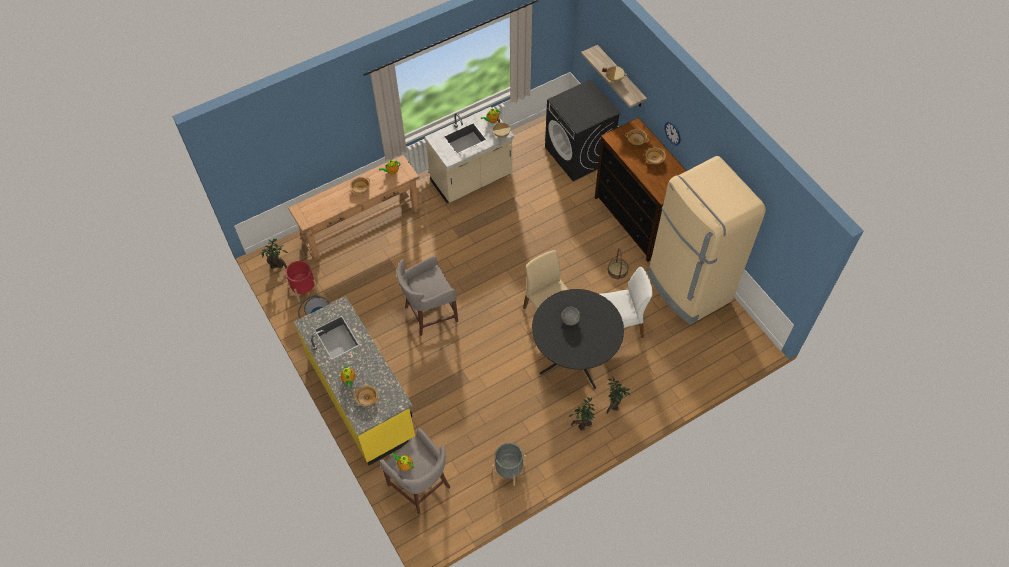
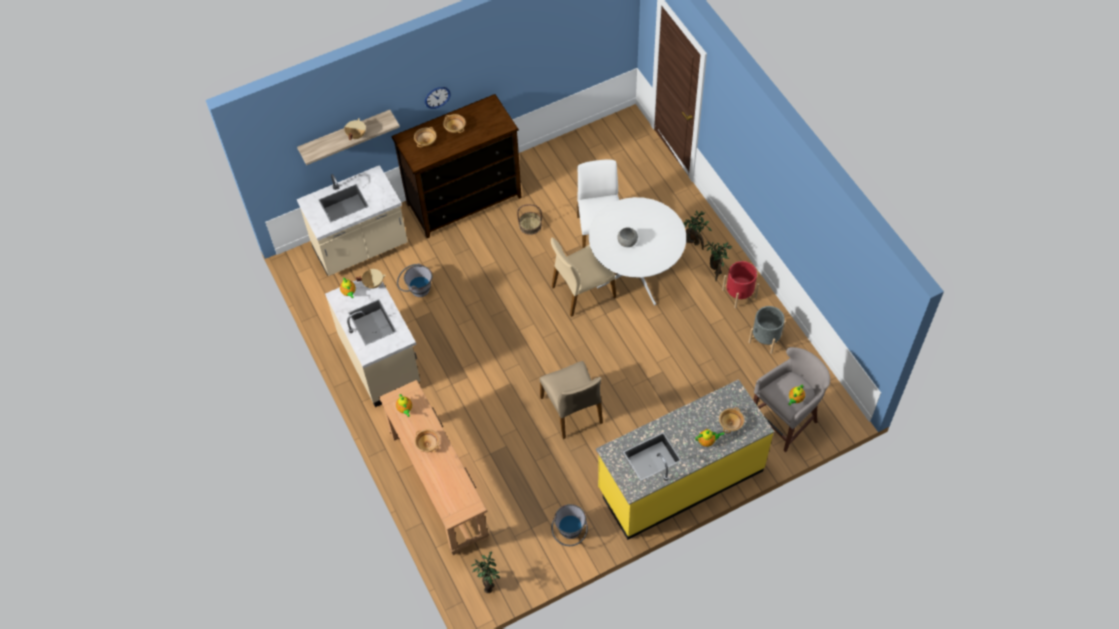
camera: 85 degrees left, 0 degrees up
(304, 289) = (526, 550): red planter -> red planter (739, 294)
(429, 313) = (572, 410): grey stool -> beige chair
(542, 195) = (416, 289): none -> grey bucket
(574, 356) = (635, 273): black dining table -> white dining table
(579, 154) = (361, 248): black washing machine -> beige counter
(688, 288) = (557, 166): beige fridge -> none

